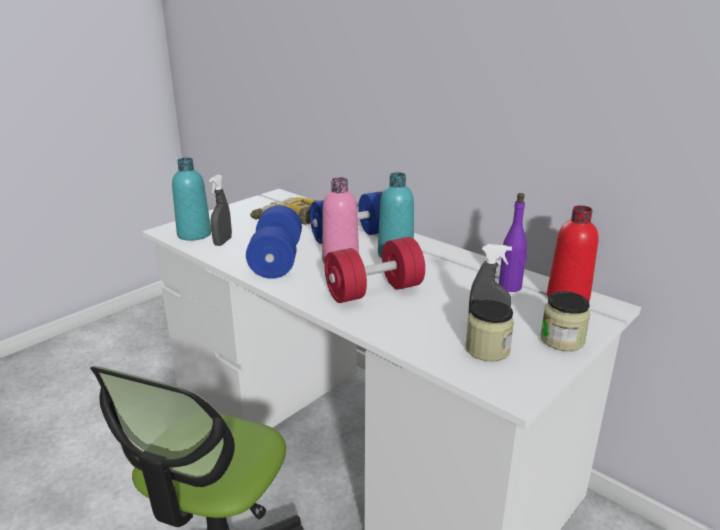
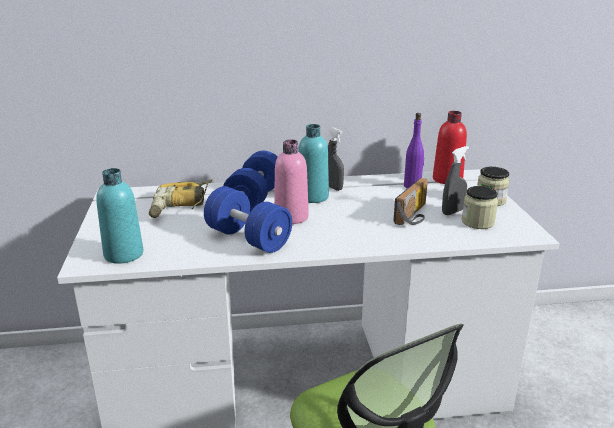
camera: 50 degrees left, 0 degrees up
(223, 242) = (167, 247): grey spray bottle -> grey spray bottle (333, 187)
(374, 291) = (357, 224): red dumbbell -> none
(441, 311) = (415, 215): none -> radio

